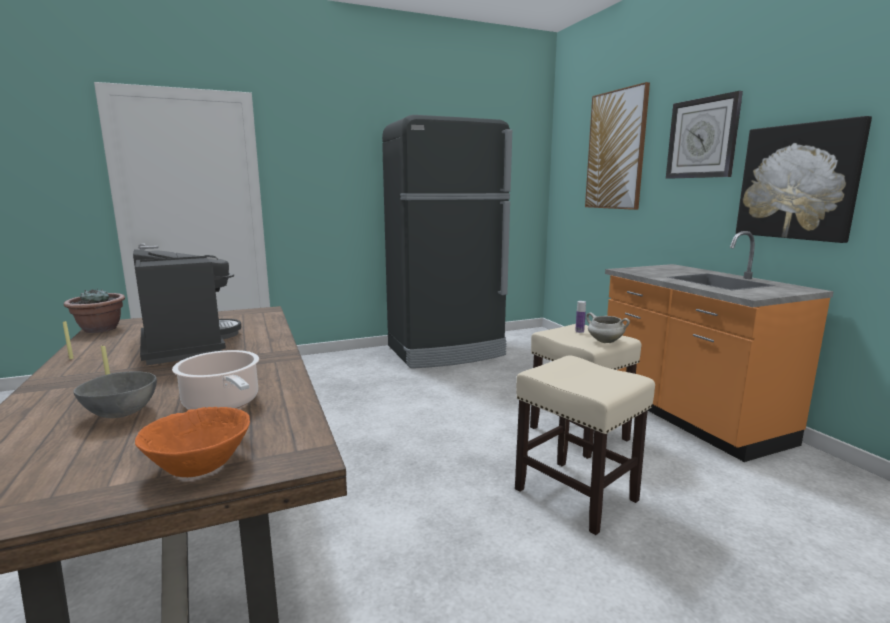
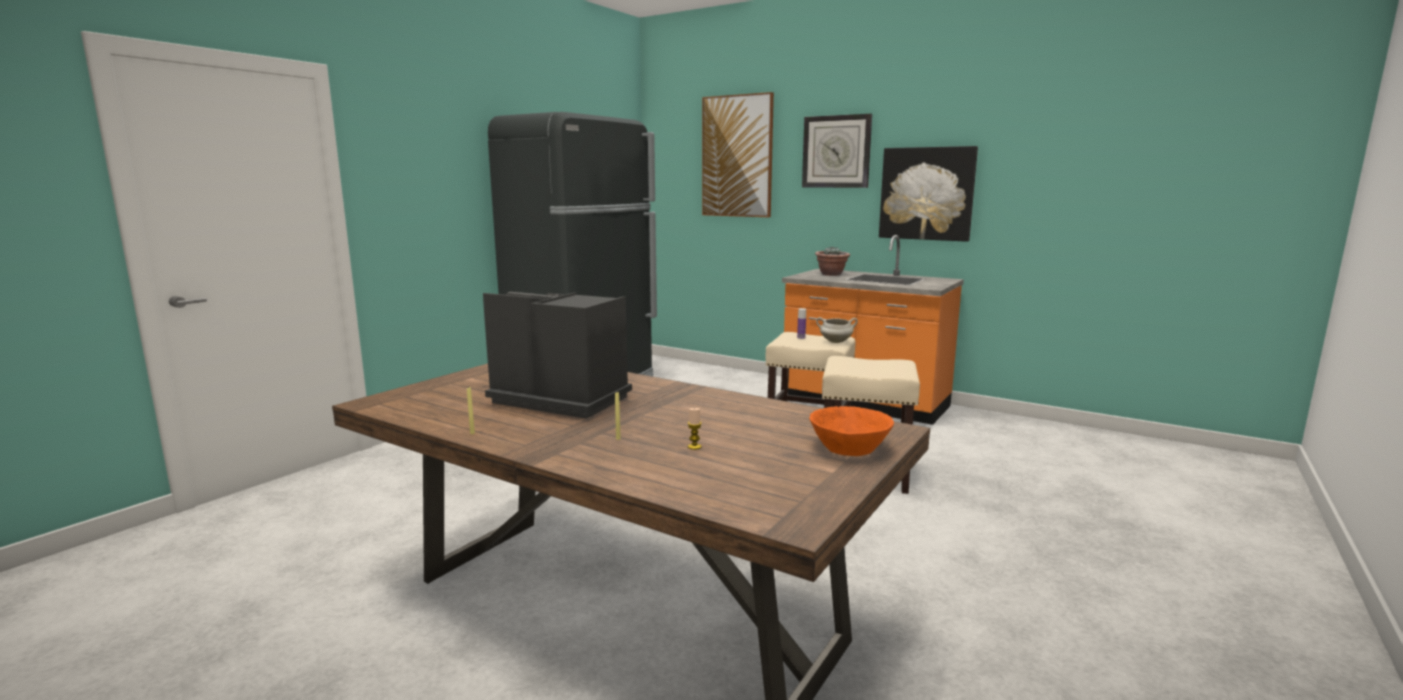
camera: 35 degrees left, 0 degrees up
(100, 329) = (387, 408): potted plant -> potted plant (831, 274)
(121, 413) = (694, 447): grey bowl -> candle
(223, 404) = (751, 423): cooking pot -> none

